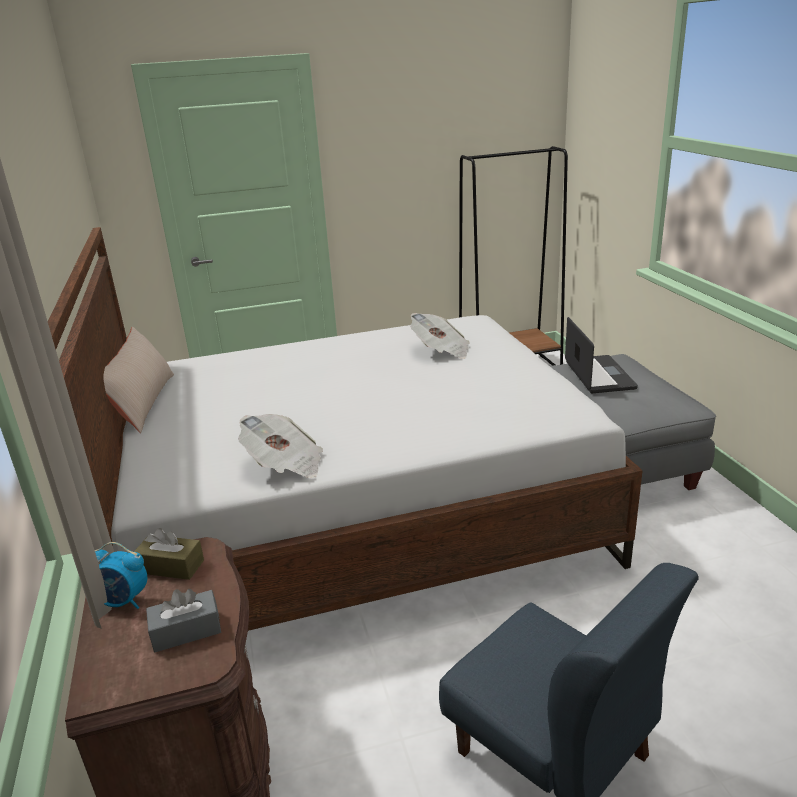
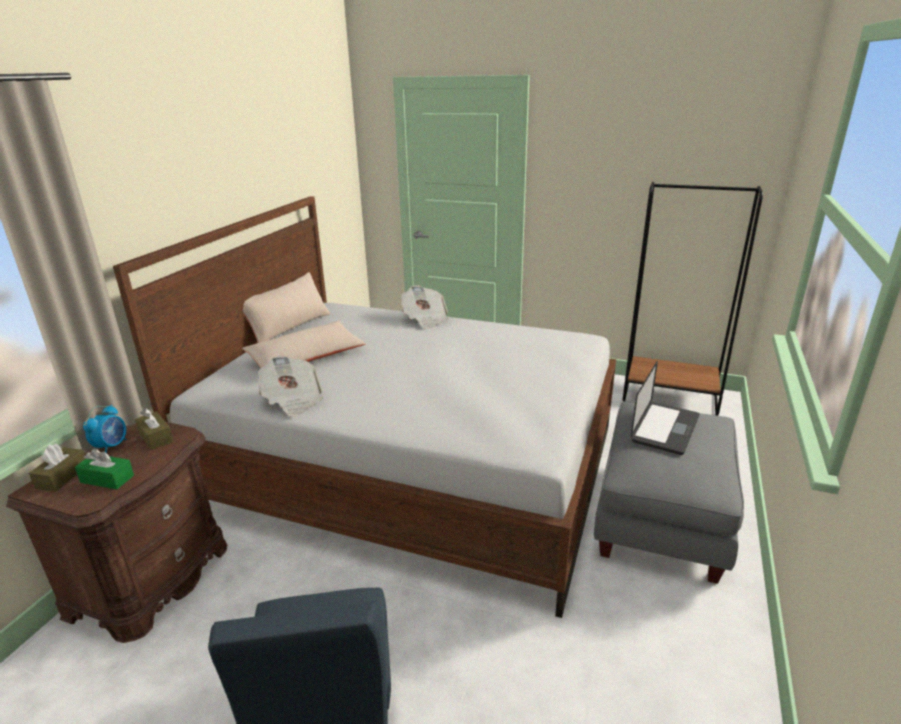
camera: 35 degrees right, 0 degrees up
(114, 660) = (62, 477): none -> brown tissue box
(124, 601) = (112, 446): alarm clock -> alarm clock turned 120 degrees counterclockwise
(186, 631) = (107, 479): grey tissue box -> green tissue box
(225, 422) = (306, 358): none -> beige pillow
(441, 351) = (516, 355): newspaper -> newspaper (425, 319)

